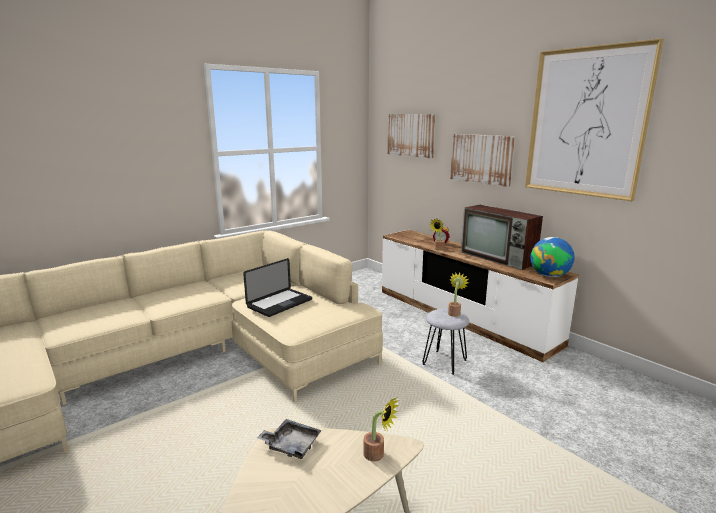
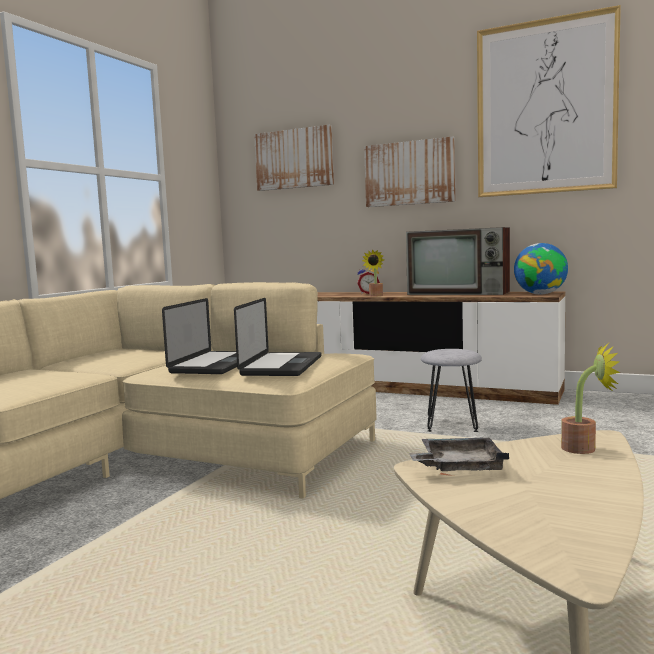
camera: 25 degrees left, 10 degrees down
(308, 316) = (282, 366): none -> laptop
(454, 313) = (456, 349): potted plant -> none

